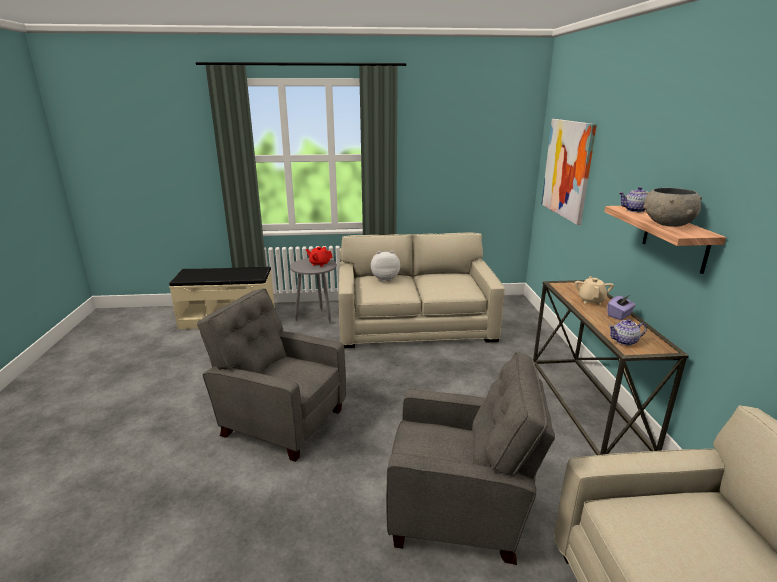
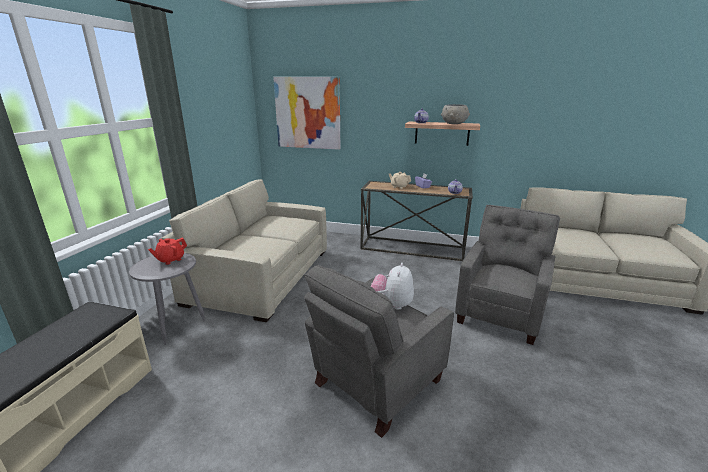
camera: 70 degrees left, 0 degrees up
(385, 279) = (239, 243): plush toy -> plush toy (392, 304)

